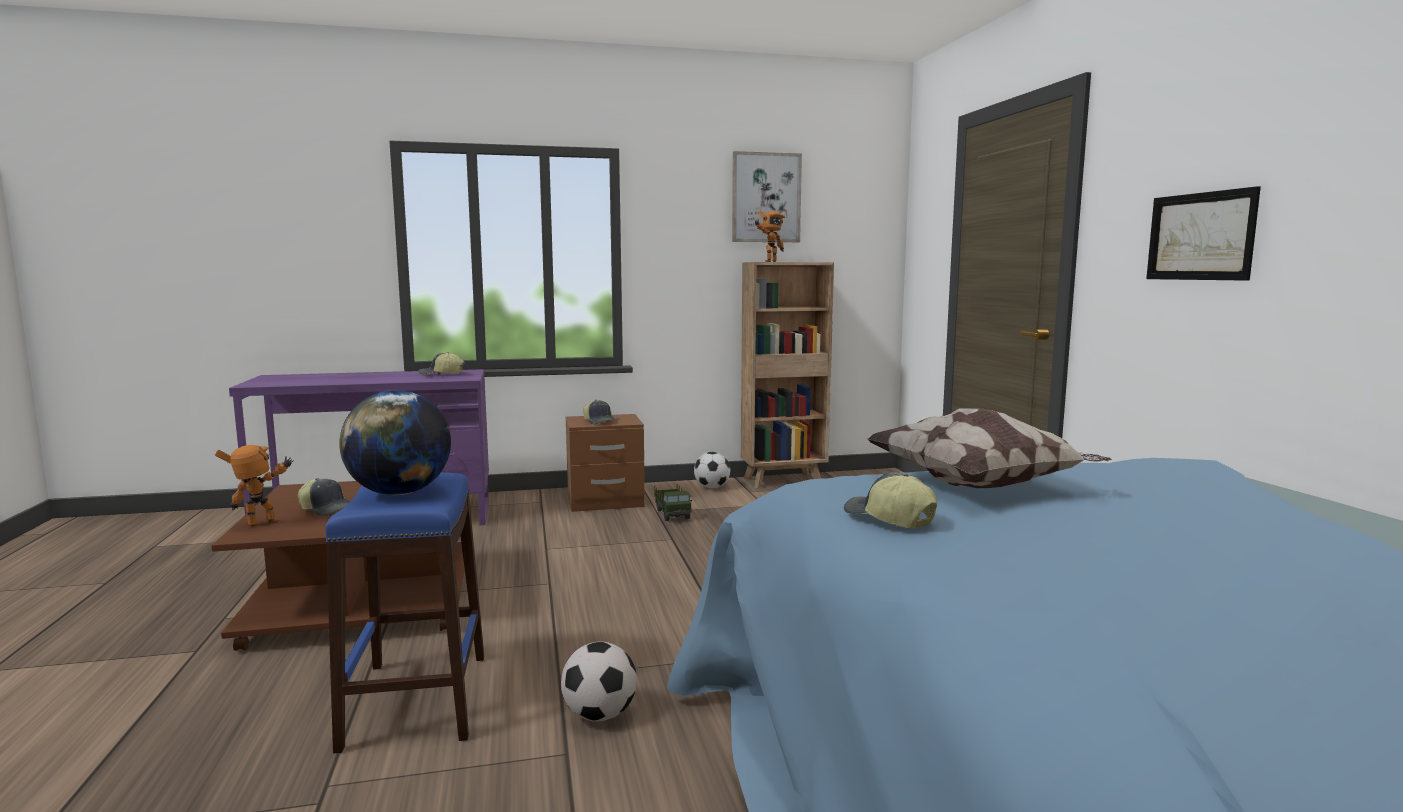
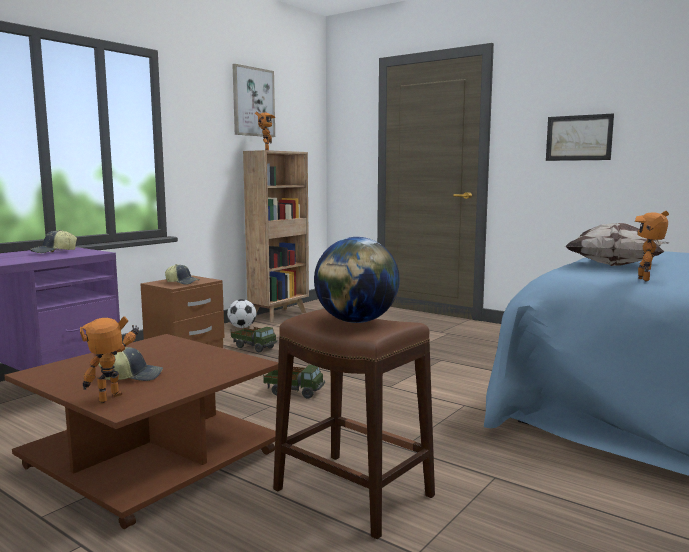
camera: 40 degrees left, 0 degrees up
(418, 699) = (353, 492): blue stool -> brown stool
(599, 576) = (294, 392): none -> toy truck
(599, 715) = (468, 455): football -> none
(888, 519) = (646, 279): cap -> toy robot

